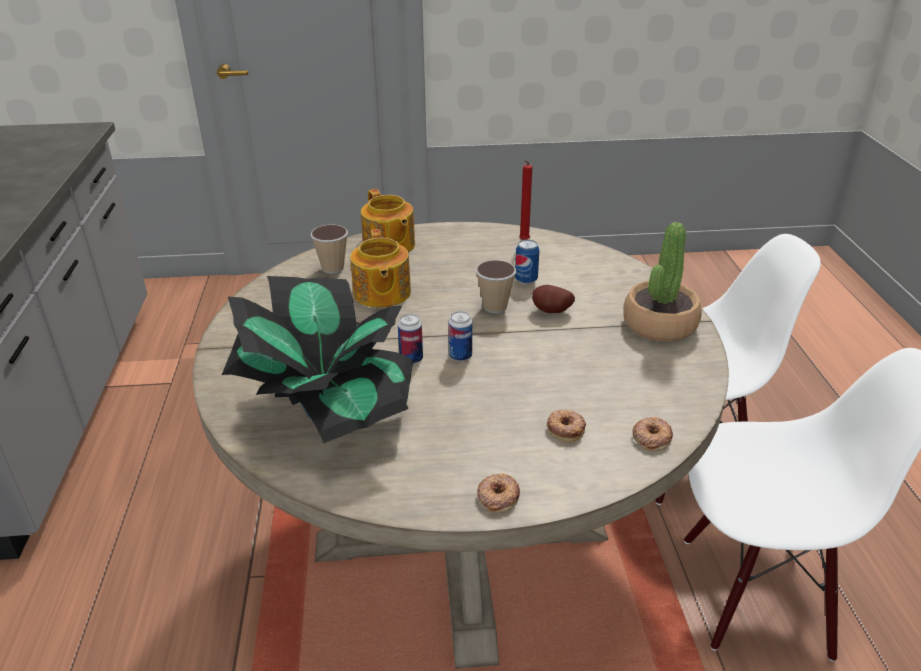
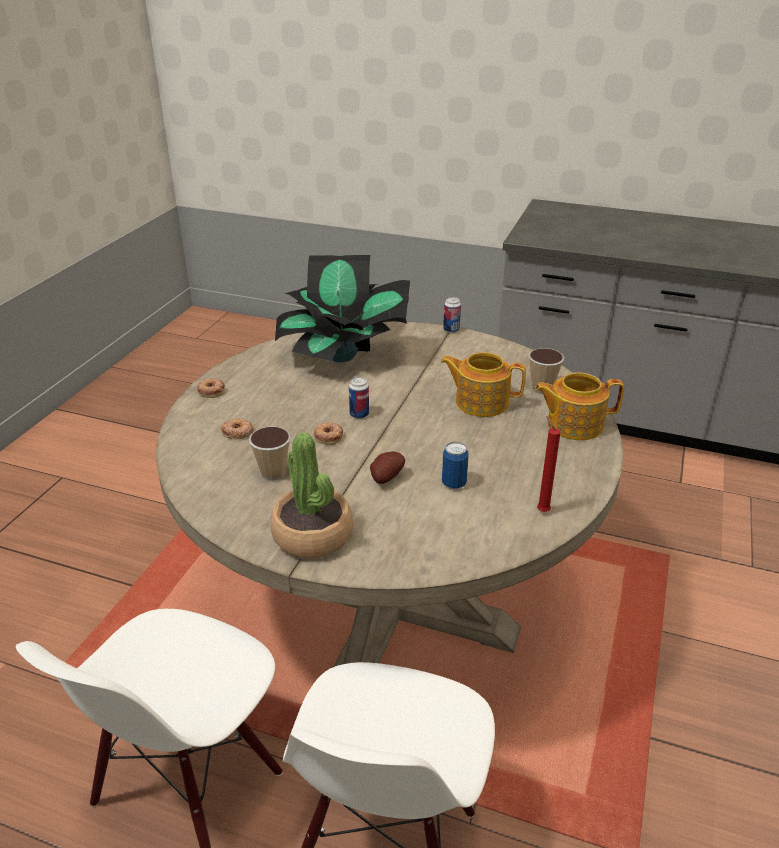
camera: 115 degrees right, 0 degrees up
(411, 359) = (374, 394): can -> can (451, 330)
(495, 307) = (417, 451): cup -> cup (273, 473)
(651, 437) = (190, 463): donut -> donut (328, 436)

